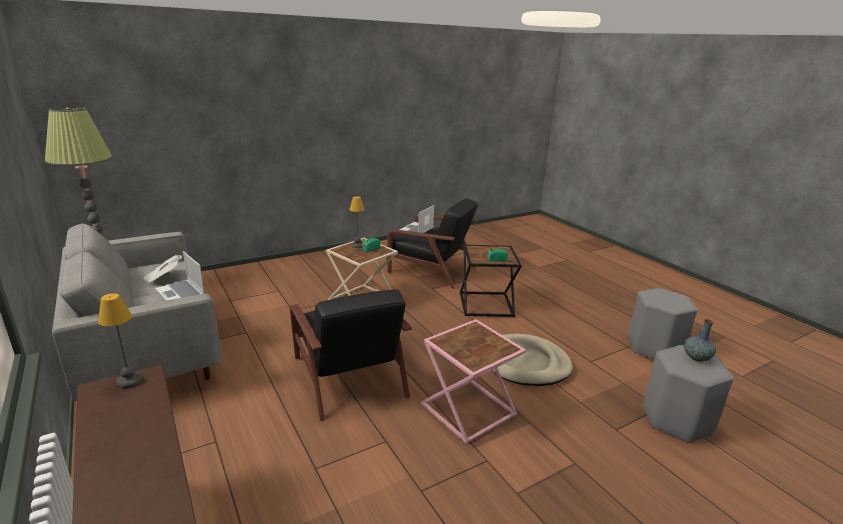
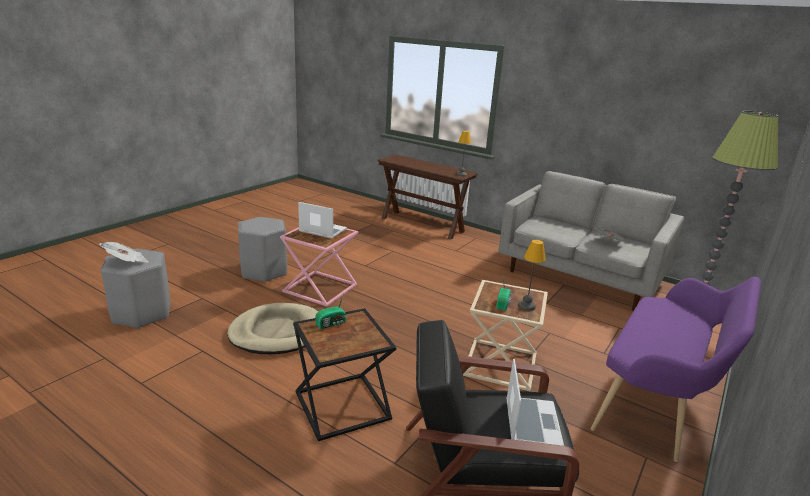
camera: 155 degrees right, 0 degrees up
(181, 293) = (566, 235): laptop -> laptop (322, 230)
(299, 267) = (659, 403): none -> purple bench
(348, 374) = (425, 291): black armchair -> none
(654, 348) = (102, 389): grey stool -> grey stool (264, 271)
(696, 358) = (127, 262): vase -> newspaper

